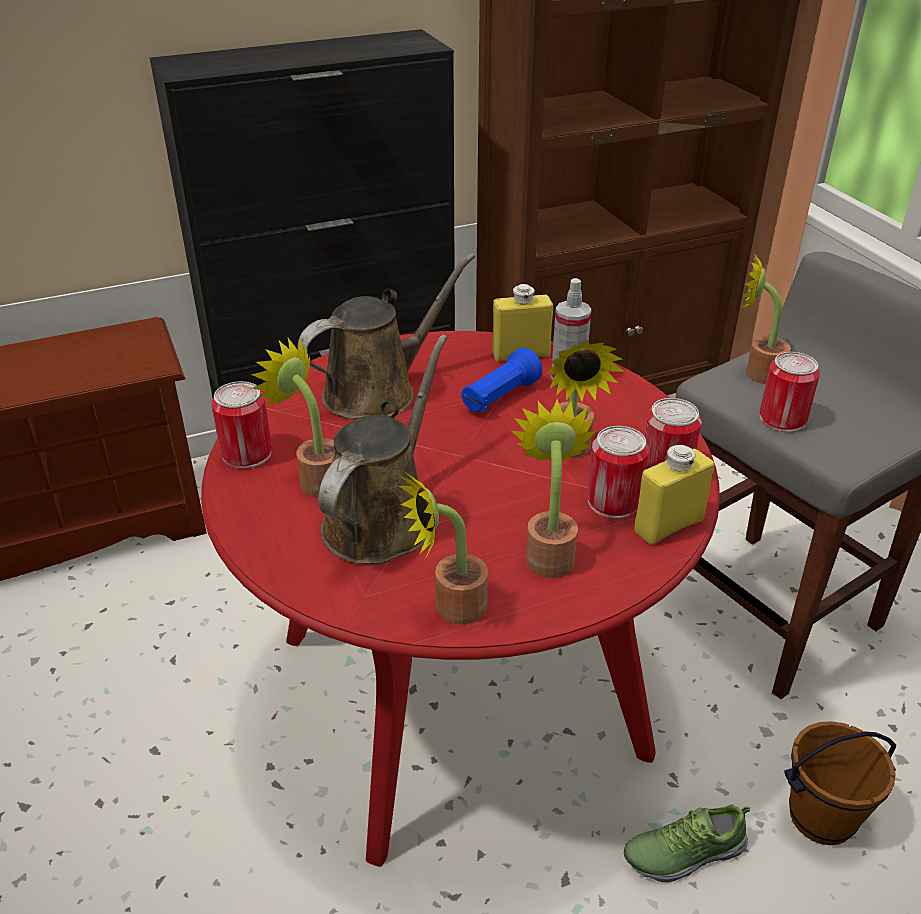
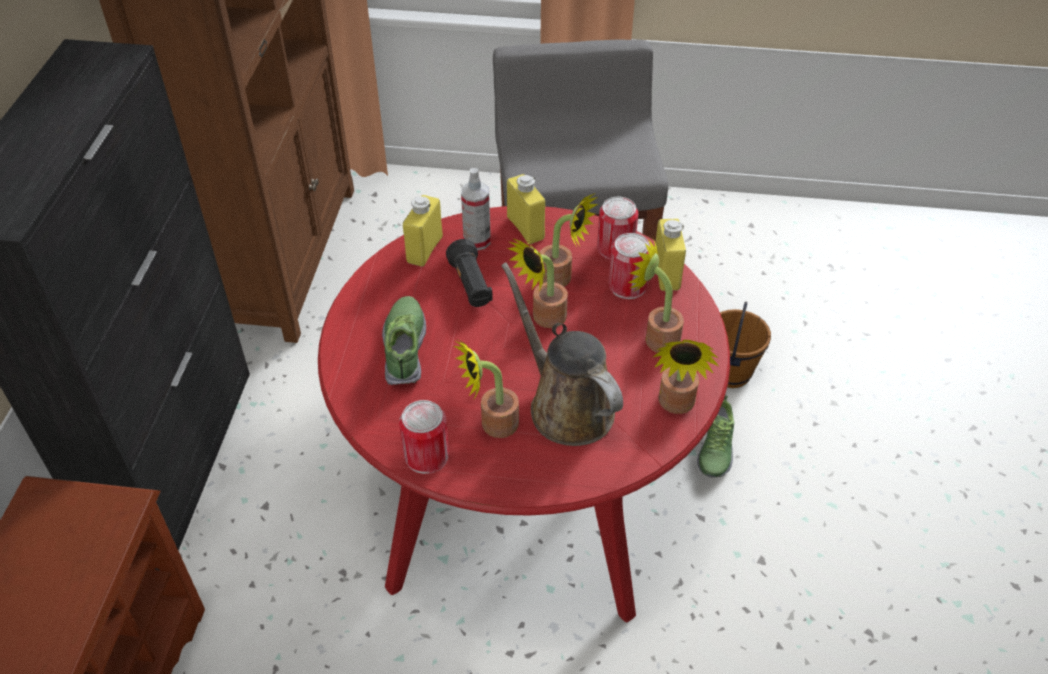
camera: 60 degrees left, 10 degrees up
(377, 391) = (405, 348): brown watering can -> shoe
(499, 397) = (471, 285): blue flashlight -> black flashlight
(622, 400) = (525, 228): none -> yellow bottle
(756, 373) = (531, 155): potted plant -> potted plant (544, 319)
(782, 419) = (588, 172): can -> none

